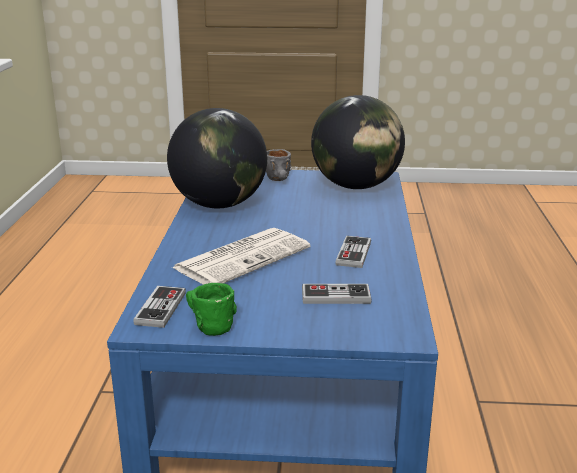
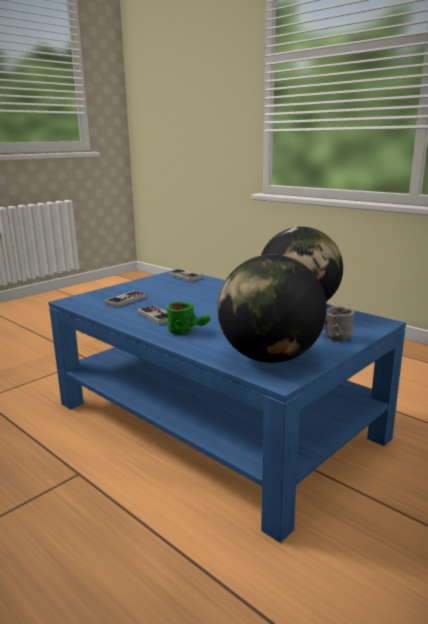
camera: 130 degrees right, 5 degrees down
(205, 324) = (157, 279): green mug -> green mug (188, 330)
(243, 257) = (205, 296): newspaper -> none

